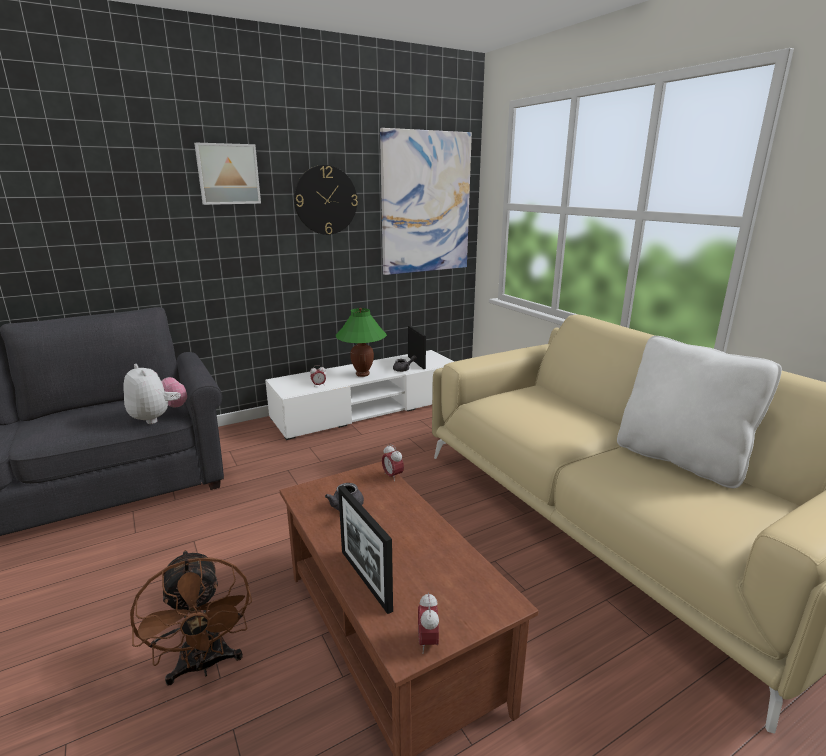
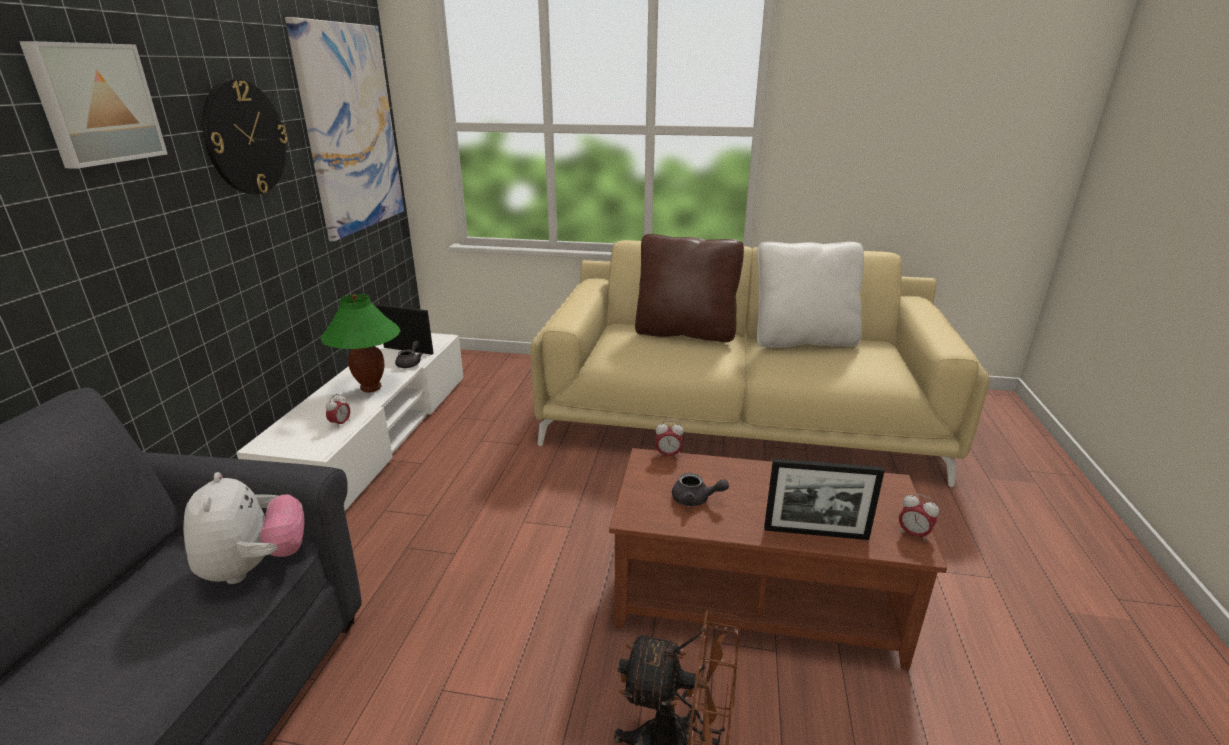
camera: 50 degrees left, 5 degrees up
(158, 417) = (255, 567): plush toy -> plush toy turned 75 degrees clockwise
(575, 409) = (685, 332): none -> brown pillow

